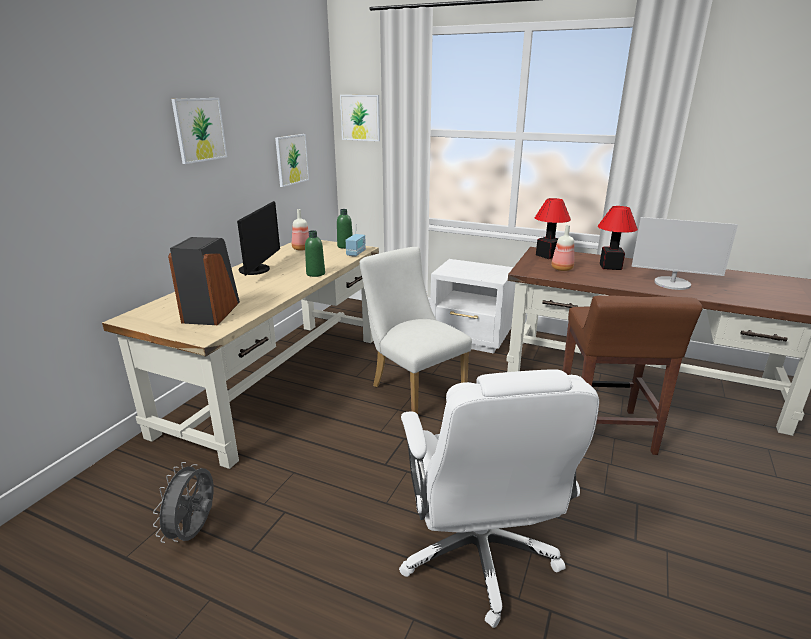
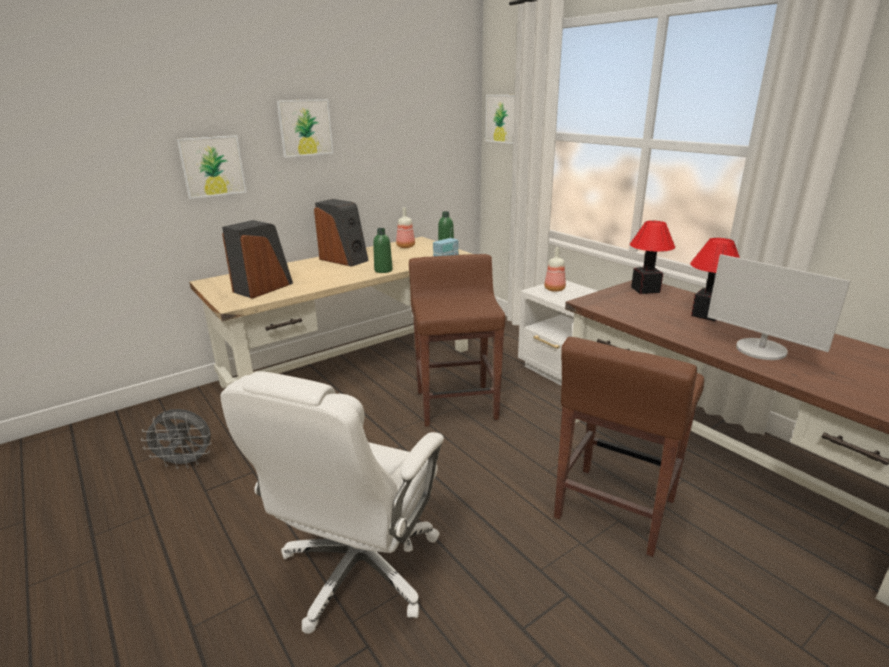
camera: 30 degrees right, 0 degrees up
(195, 532) = (186, 462): grey fan -> grey fan turned 135 degrees counterclockwise
(258, 270) = (344, 259): monitor -> speaker
(291, 159) = (417, 159): picture -> picture (212, 166)
(413, 388) = (456, 404): white chair -> brown stool
(561, 269) = (637, 306): bottle -> bottle (554, 289)

